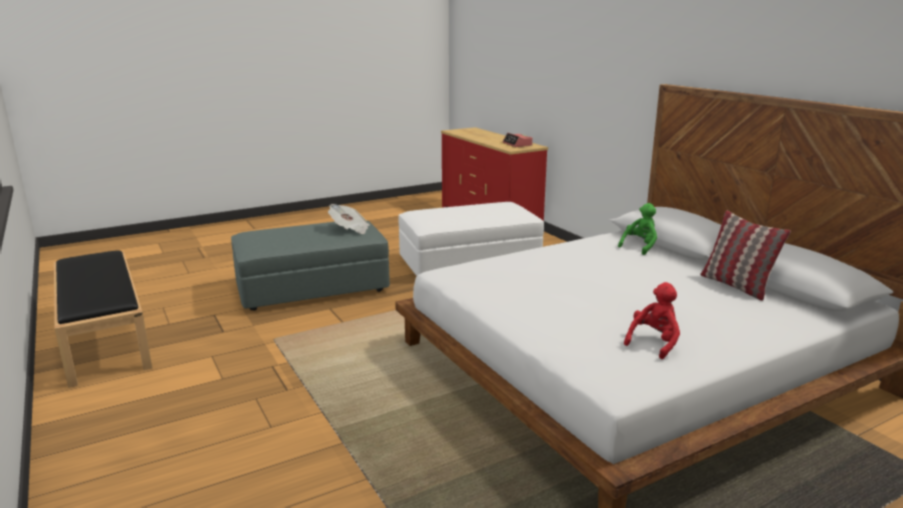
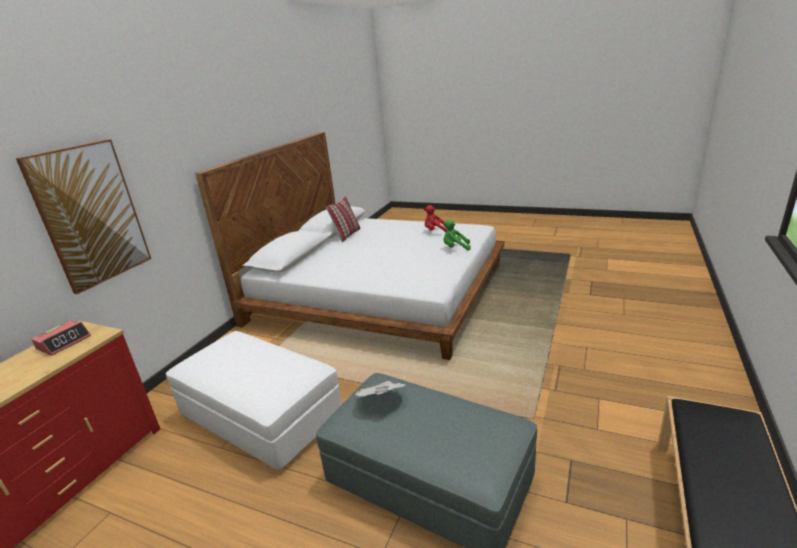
camera: 125 degrees left, 5 degrees up
(580, 80) = (91, 215): none -> picture
(640, 247) = (308, 263): green plush toy -> green plush toy (455, 248)

